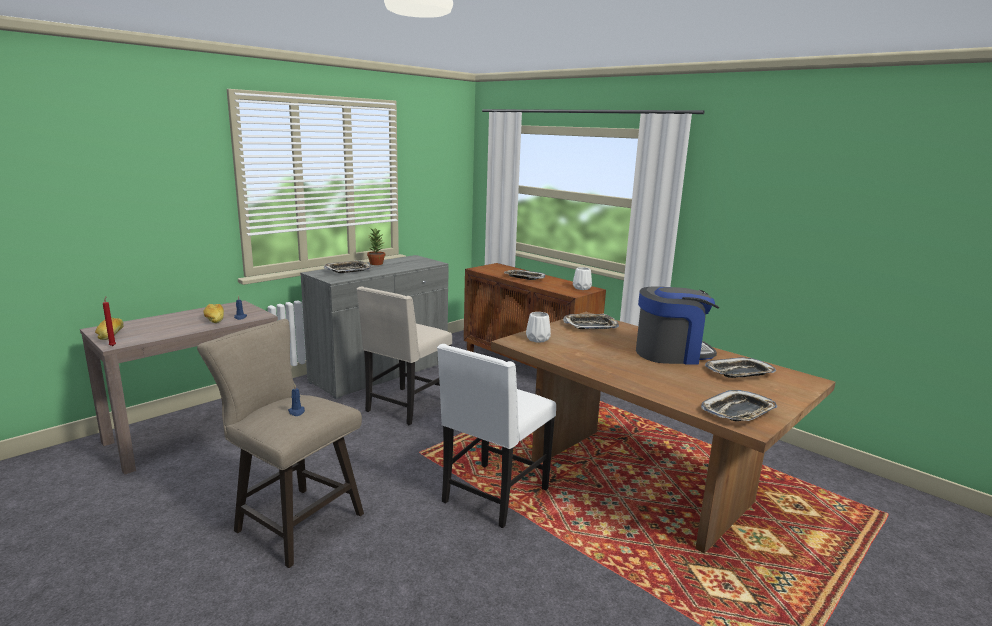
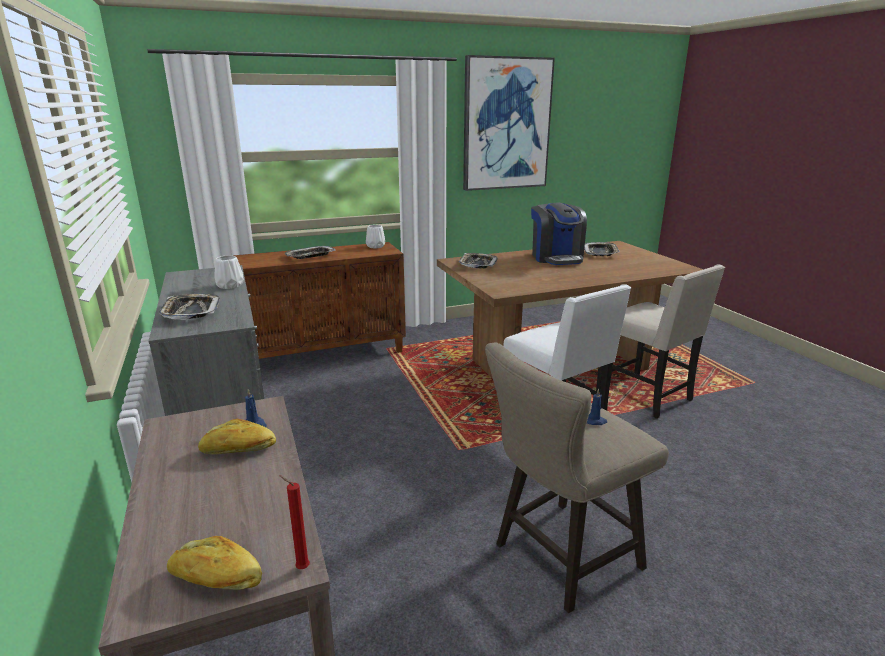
camera: 65 degrees left, 5 degrees up
(376, 263) = (179, 294): potted plant -> none
(406, 407) = (347, 440): beige chair -> beige chair (646, 396)
(537, 339) = (501, 284): white vase -> white vase (229, 286)
(671, 353) = (556, 258): coffee machine -> coffee machine turned 150 degrees clockwise
(738, 412) = (665, 266): tray -> none
(774, 191) = (506, 124): none -> picture

